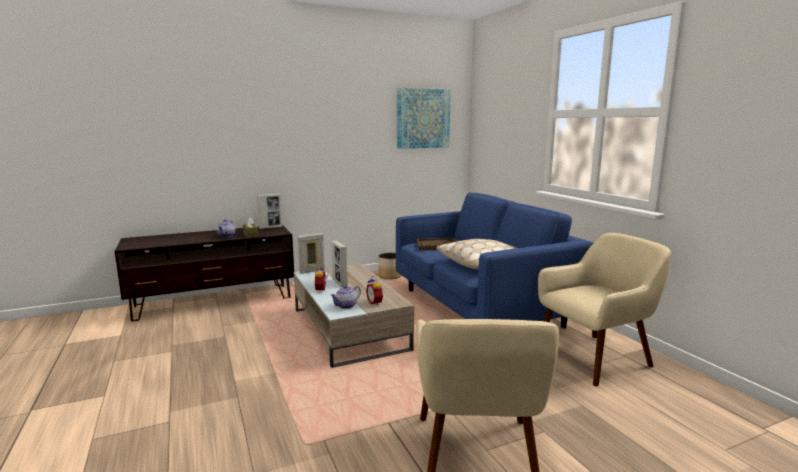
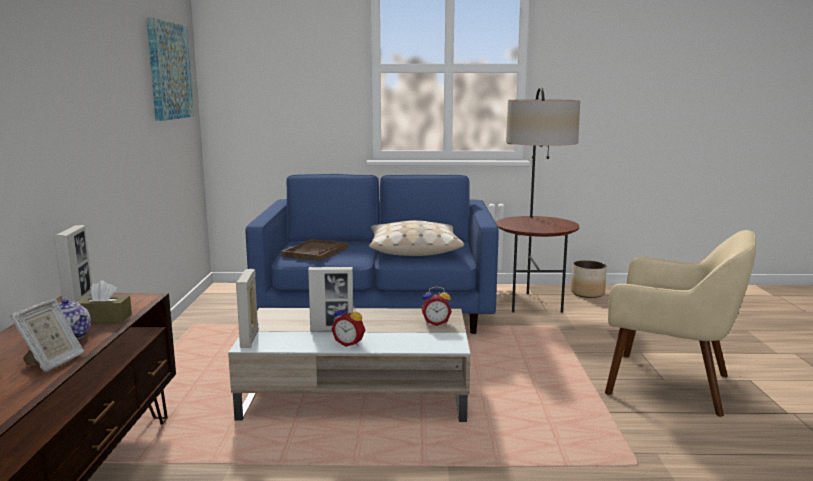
camera: 65 degrees left, 0 degrees up
(198, 240) = (52, 362): none -> picture frame
(346, 306) = (430, 338): teapot -> none
(390, 276) = (198, 332): planter -> planter (587, 293)
(595, 358) = (533, 303): beige armchair -> floor lamp

